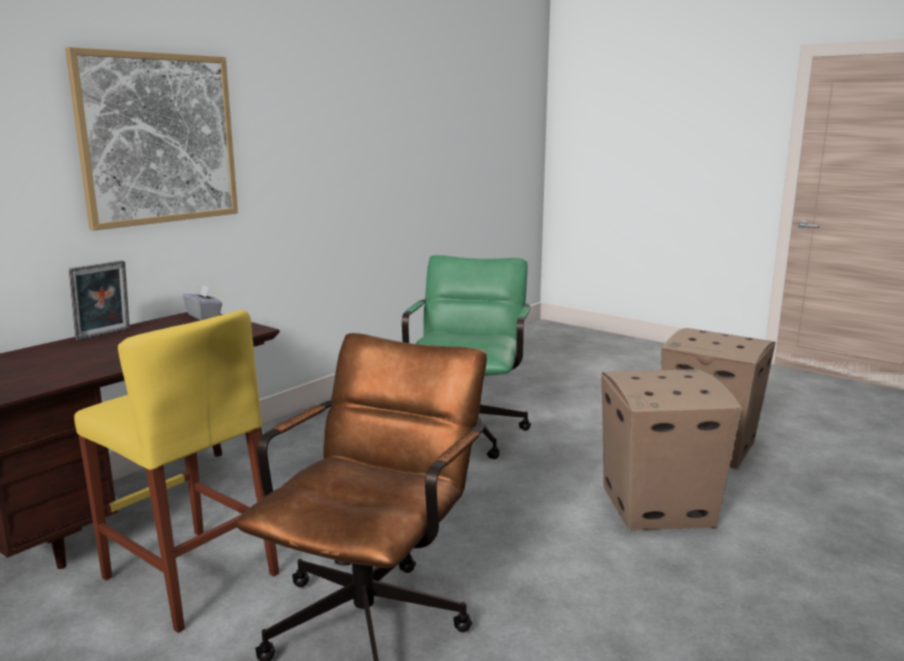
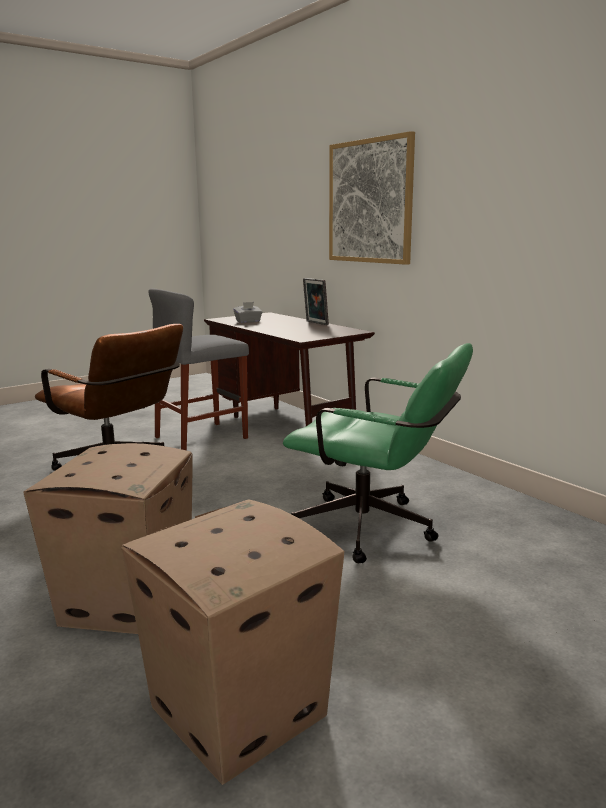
camera: 105 degrees right, 0 degrees up
(190, 576) = (201, 437): yellow stool -> grey stool
(204, 316) = (349, 332): grey tissue box -> grey tissue box (248, 321)

